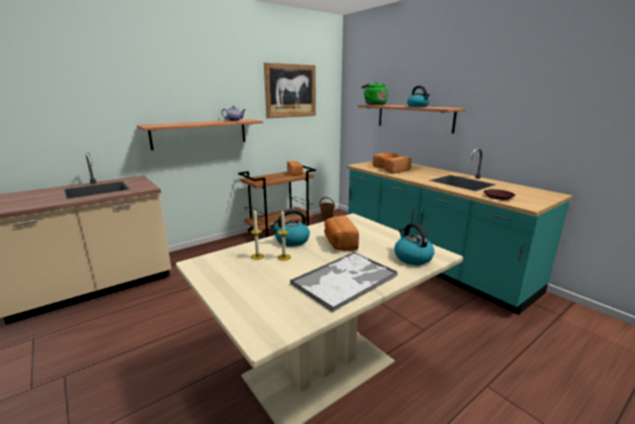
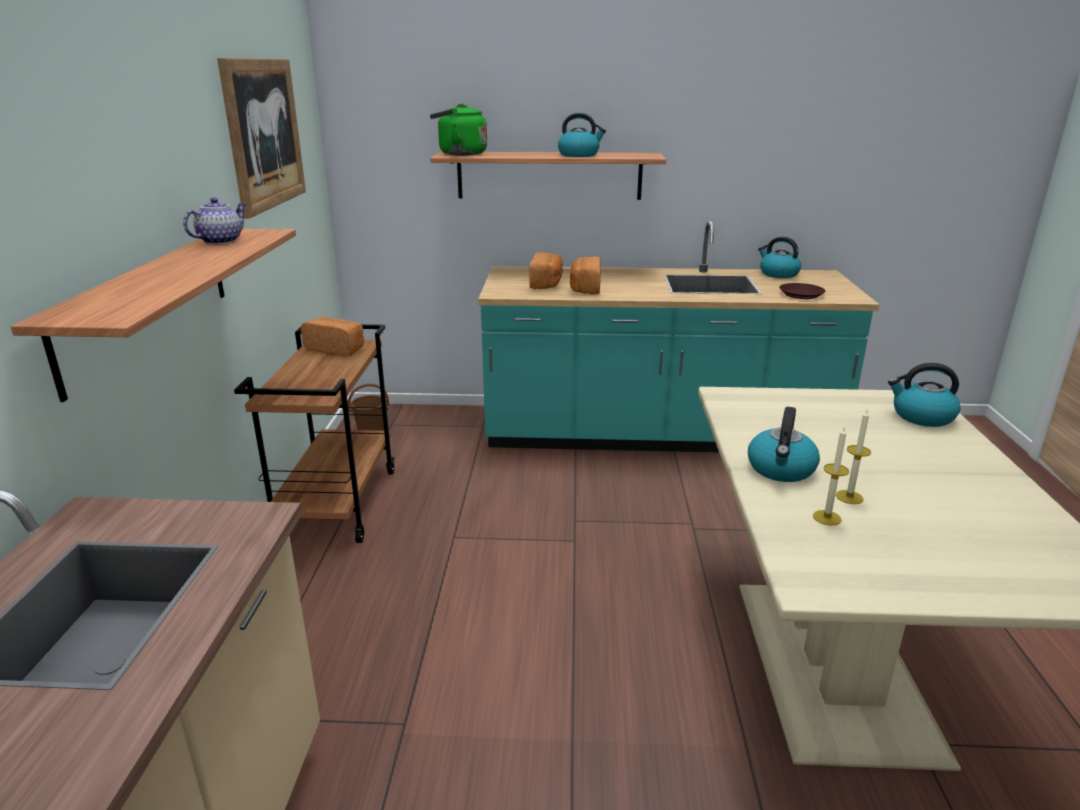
camera: 50 degrees left, 5 degrees up
(339, 243) = (828, 440): bread -> none
(345, 279) = (967, 480): tray -> none
(519, 188) = (778, 274): none -> kettle

